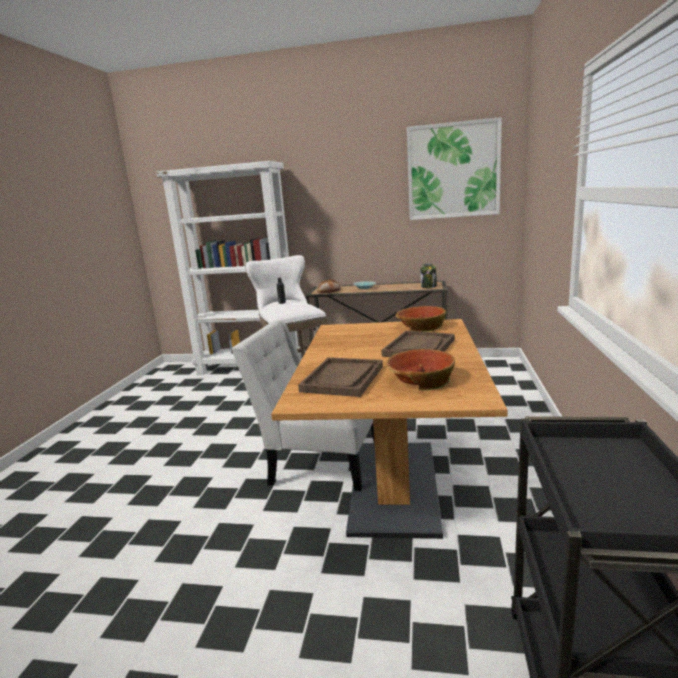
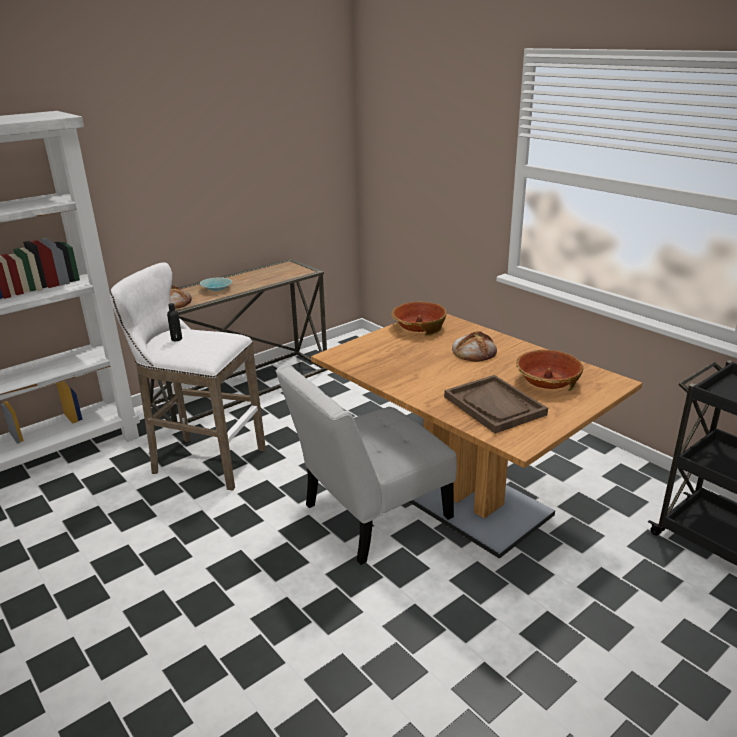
camera: 50 degrees left, 10 degrees up
(419, 348) = (474, 351): brown tray -> bread
(429, 287) = (293, 271): jar -> none
(453, 171) = (288, 120): picture -> none

